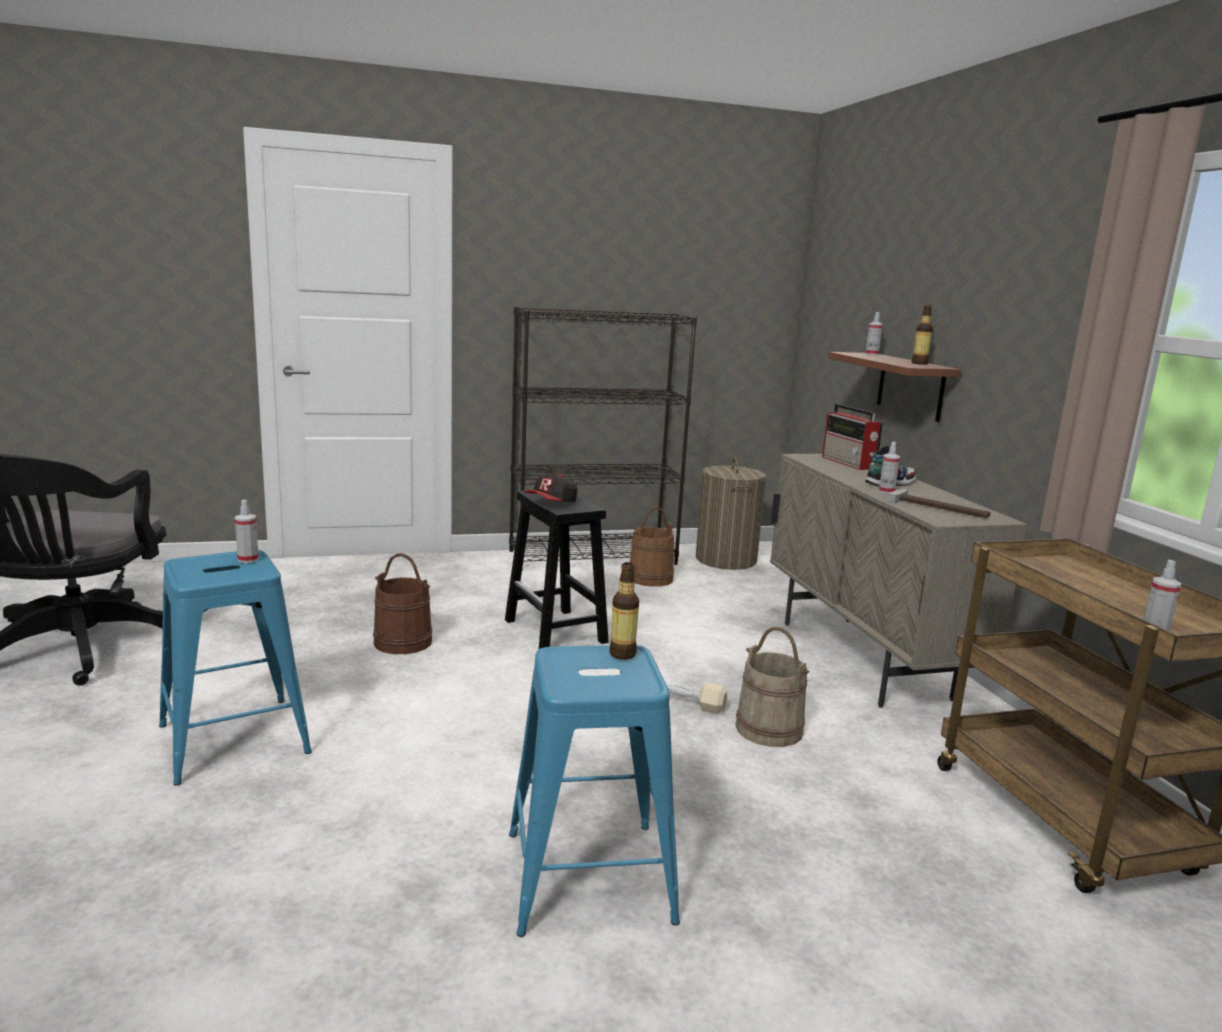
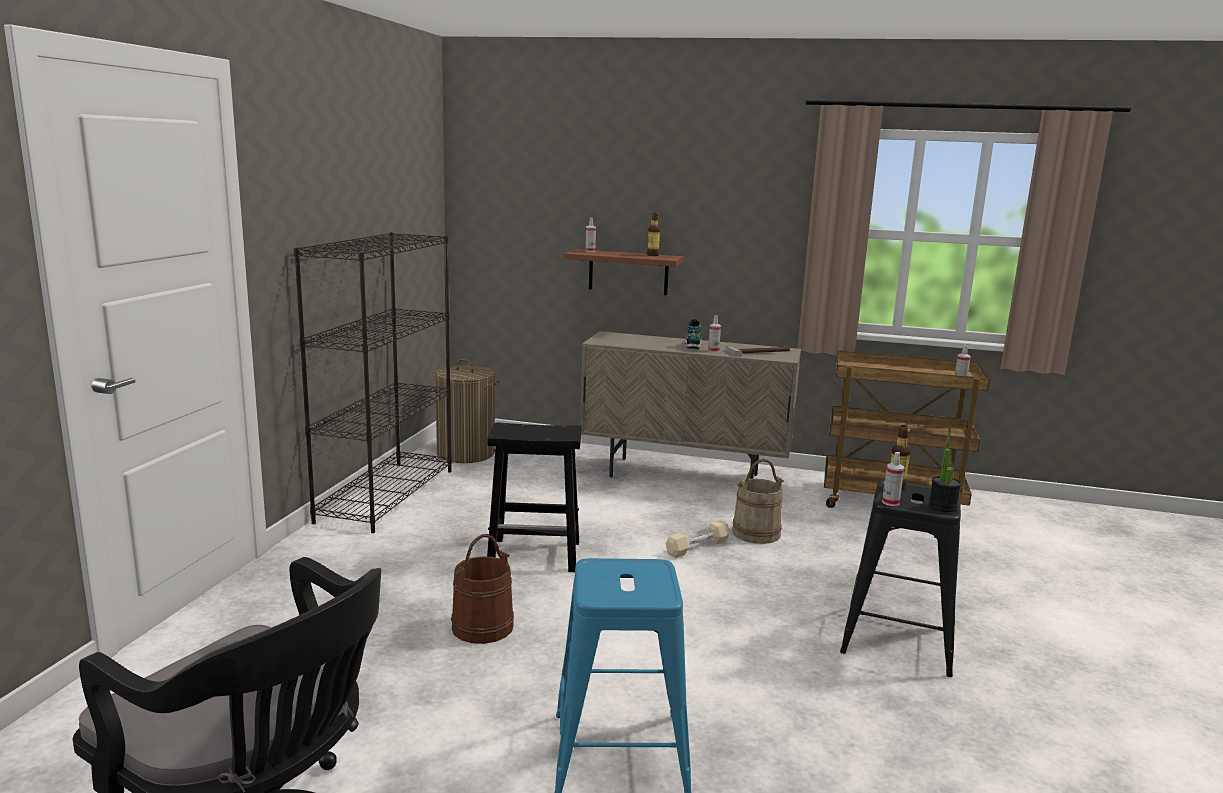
camera: 60 degrees left, 0 degrees up
(248, 559) = (614, 566): spray bottle -> spray bottle (890, 502)
(551, 503) = (542, 435): cap -> none
(578, 686) = (942, 506): none -> potted plant
(588, 877) = (898, 639): blue stool -> black stool
(650, 578) = (468, 489): brown bucket -> none
(849, 463) = (629, 338): radio -> none

